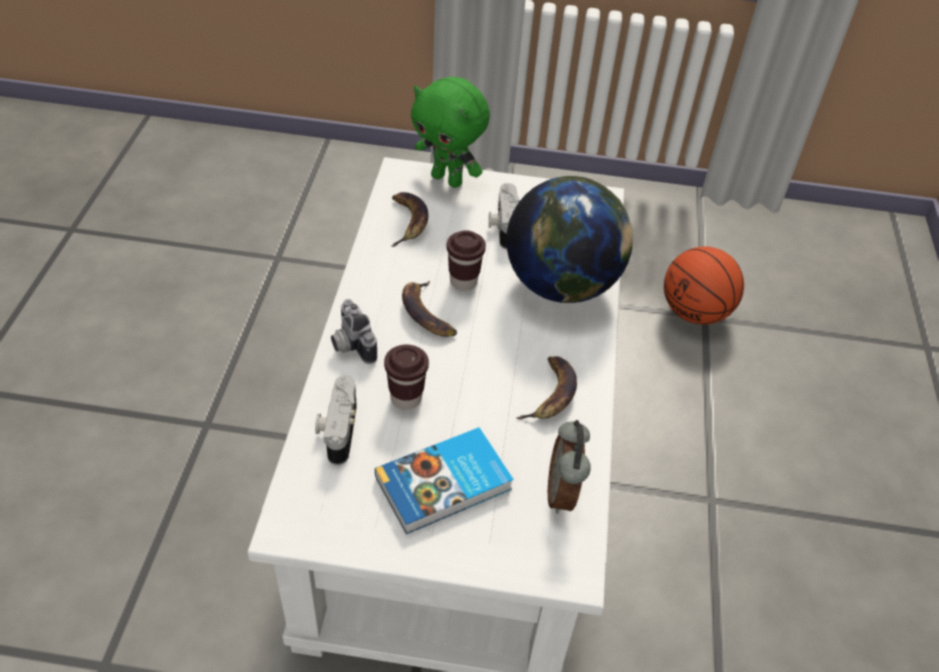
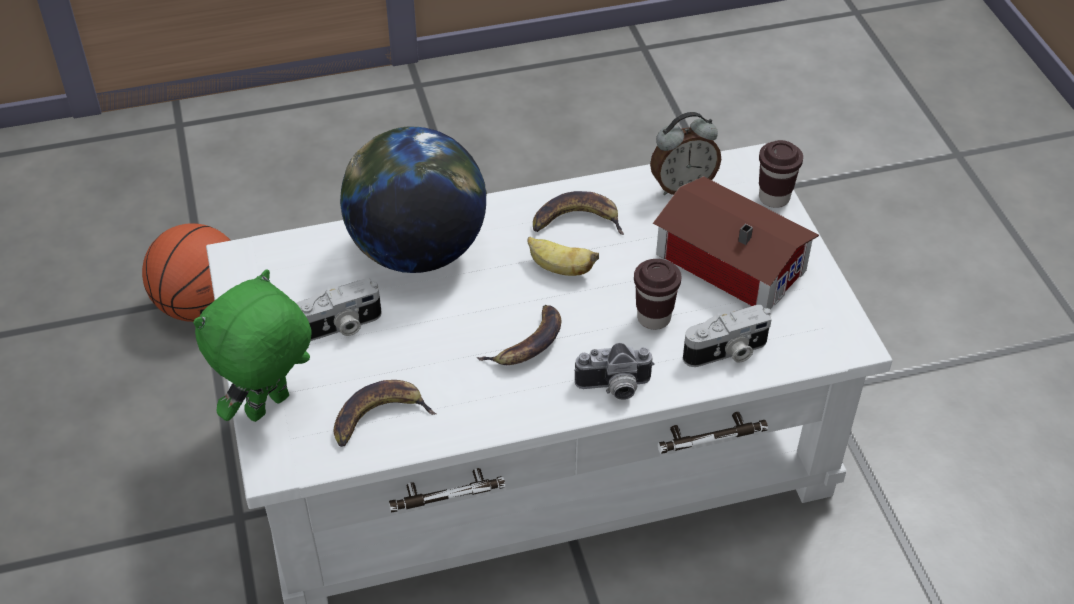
camera: 110 degrees left, 0 degrees up
(350, 344) = (614, 388): camera -> camera turned 45 degrees clockwise
(445, 484) = (729, 258): book -> toy house
(448, 179) = (269, 408): green plush toy -> green plush toy turned 150 degrees counterclockwise
(463, 281) = (458, 331): brown cup -> brown cup (774, 198)
(497, 361) = (559, 269): none -> banana

